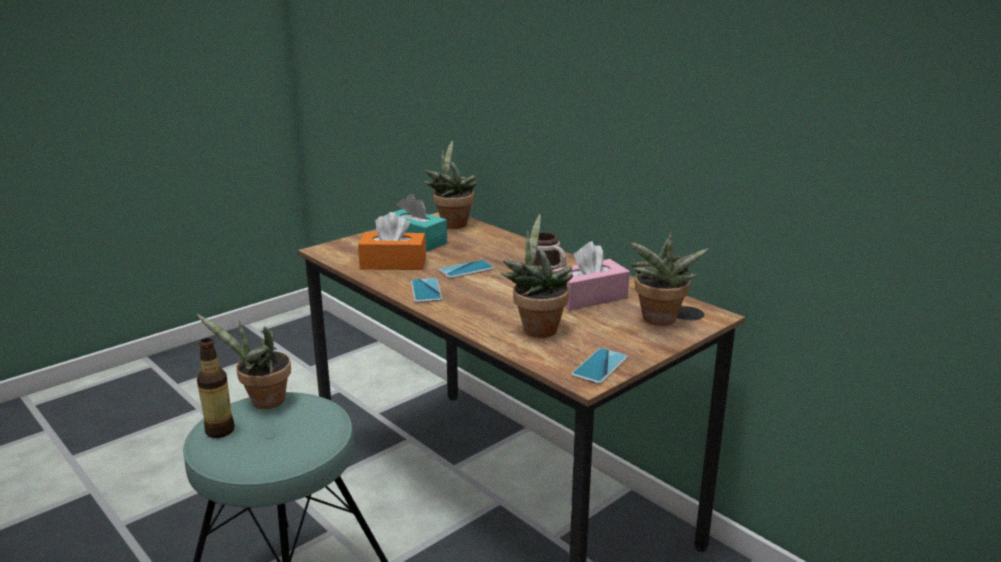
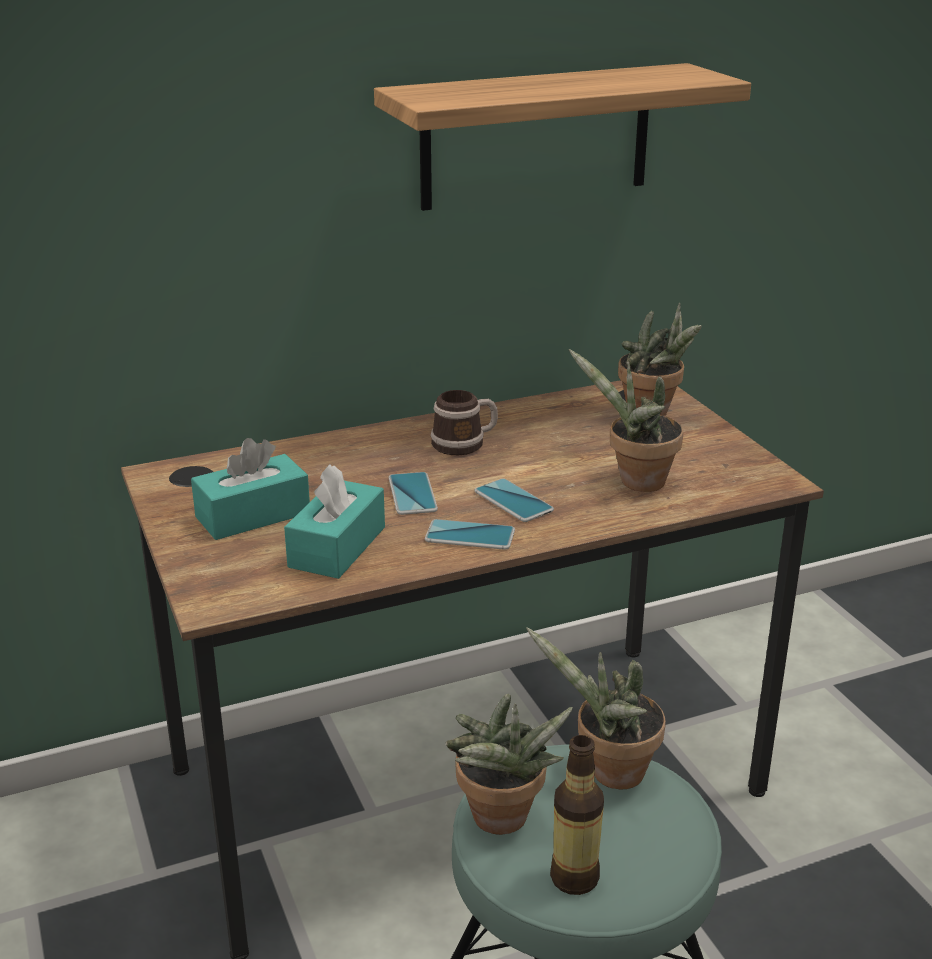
camera: 70 degrees left, 5 degrees up
(393, 263) = (337, 547): orange tissue box -> turquoise tissue box
(452, 223) = (203, 473): potted plant -> potted plant (609, 773)
(589, 297) = (564, 435): pink tissue box -> none
(600, 367) = (751, 468): phone -> phone (513, 501)
(671, 82) = (536, 136): none -> shelf

